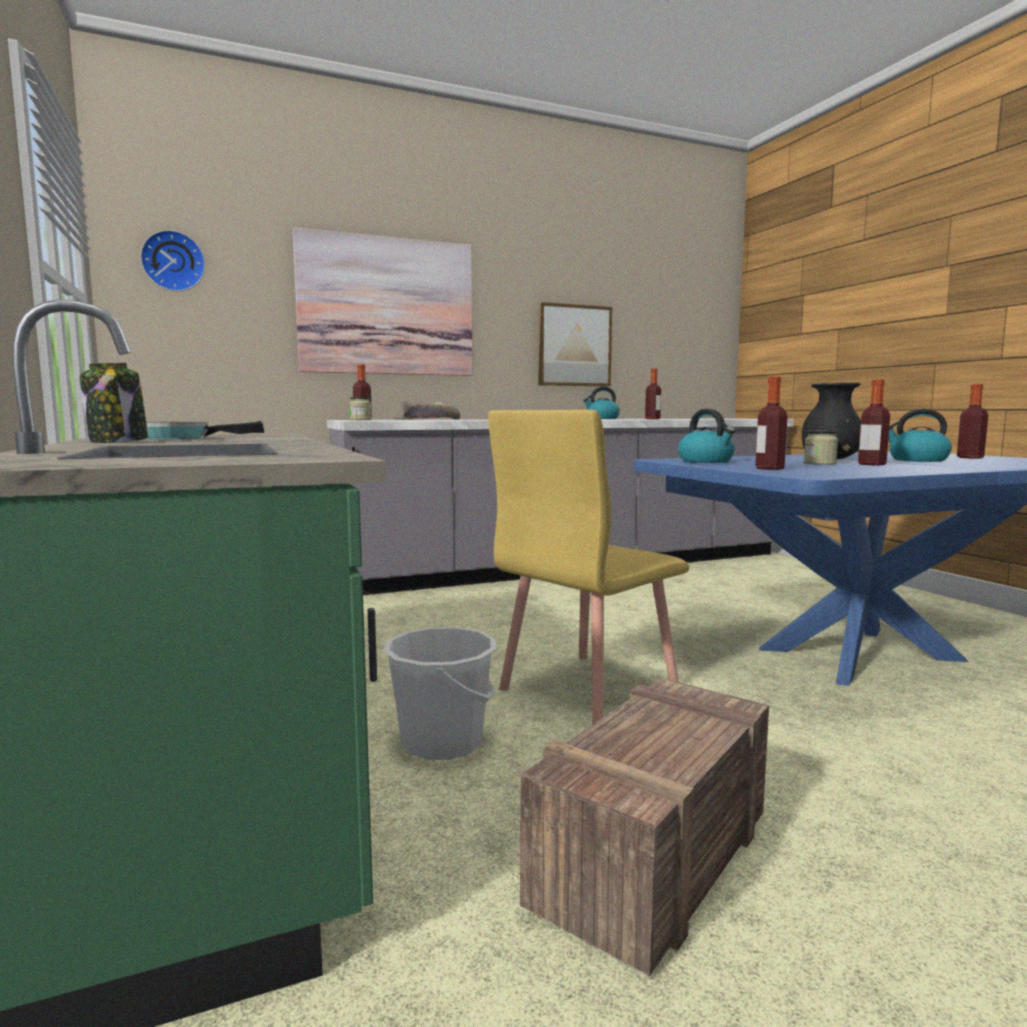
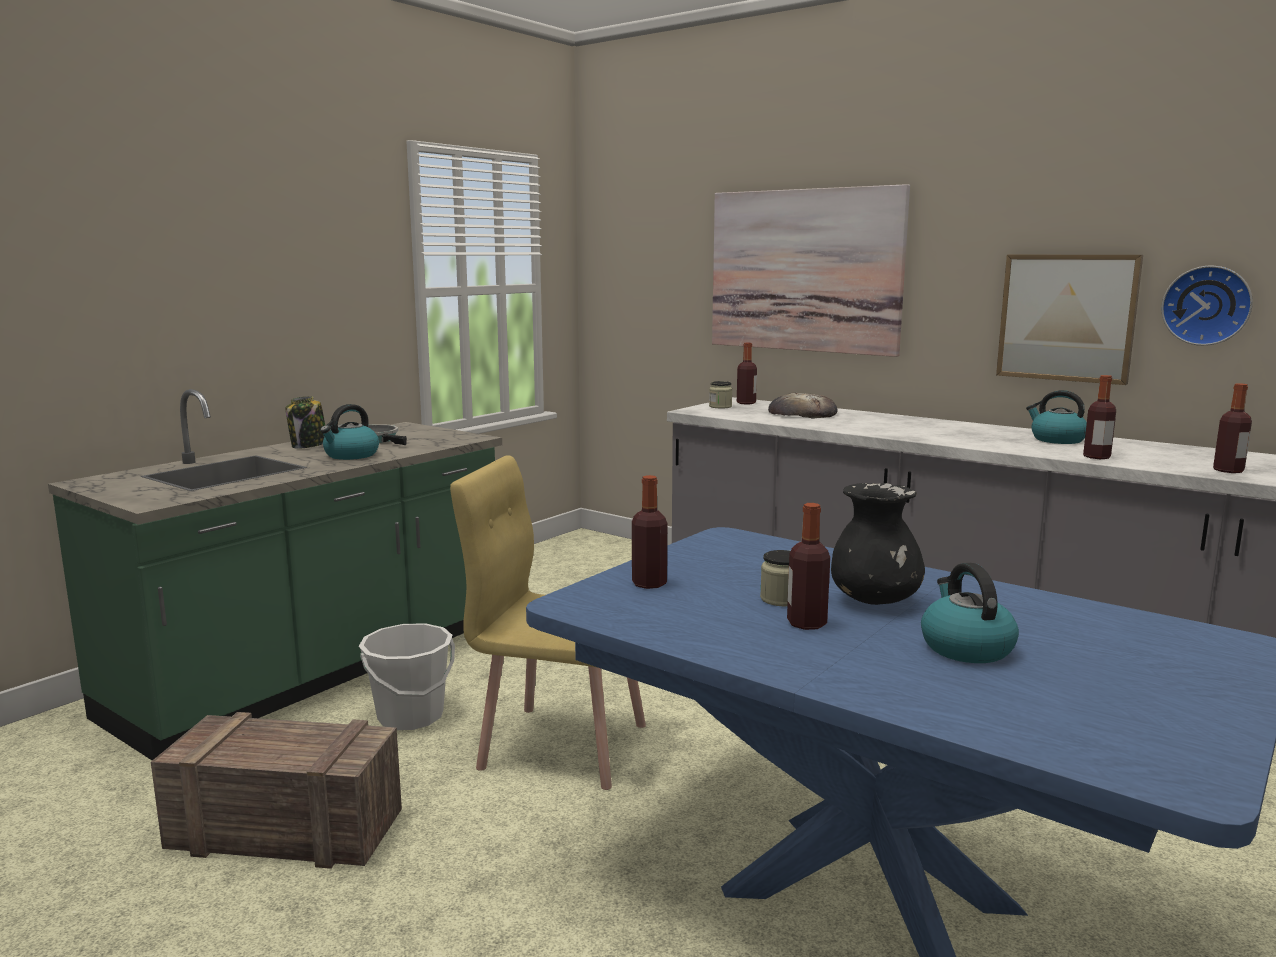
camera: 60 degrees right, 5 degrees up
(173, 261) = (627, 238): wall clock -> wall clock (1206, 305)
(706, 461) = (730, 553): kettle -> kettle (351, 455)
(970, 457) = (1133, 684): bottle -> bottle (1228, 470)

